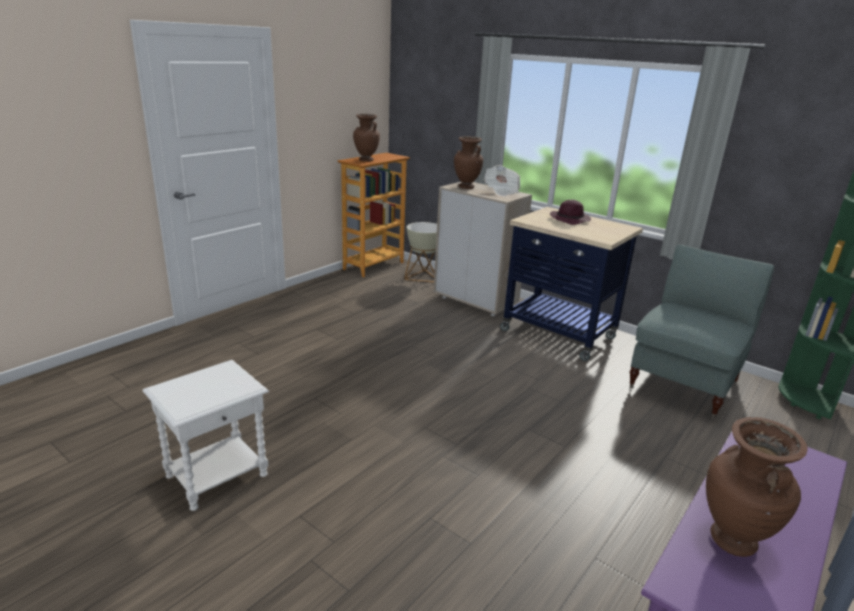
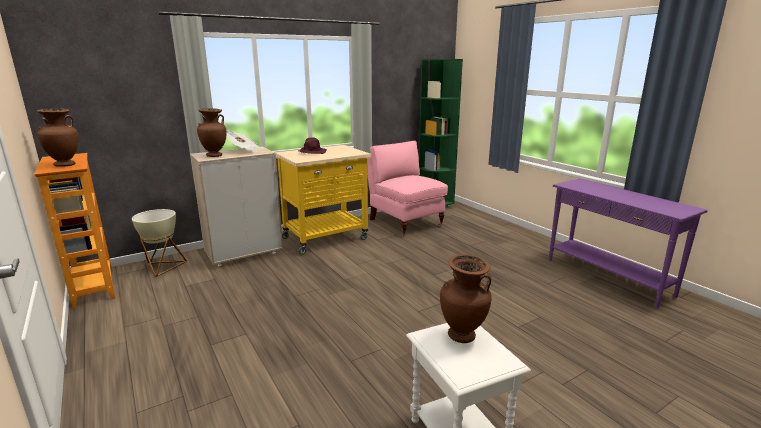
camera: 70 degrees left, 5 degrees down
(558, 335) = (325, 238): blue cart -> yellow cart
(684, 384) = (405, 222): grey armchair -> pink armchair
(731, 541) = (643, 202): brown vase -> brown vase (462, 336)

